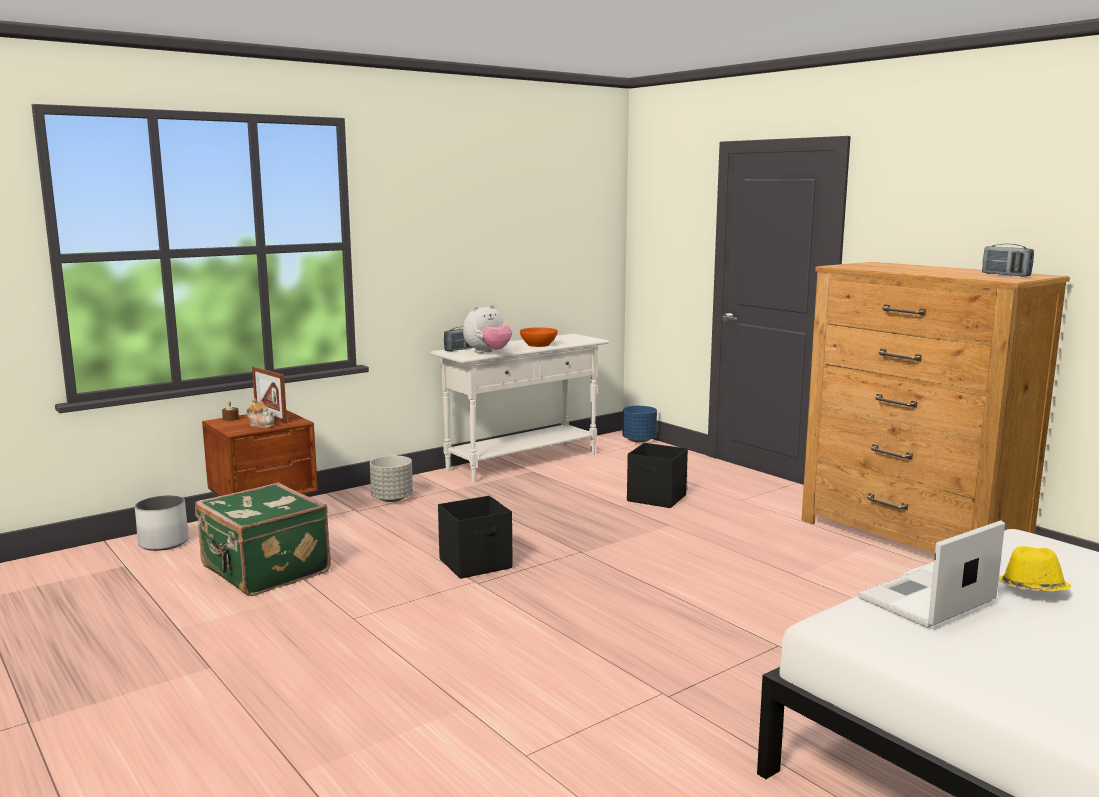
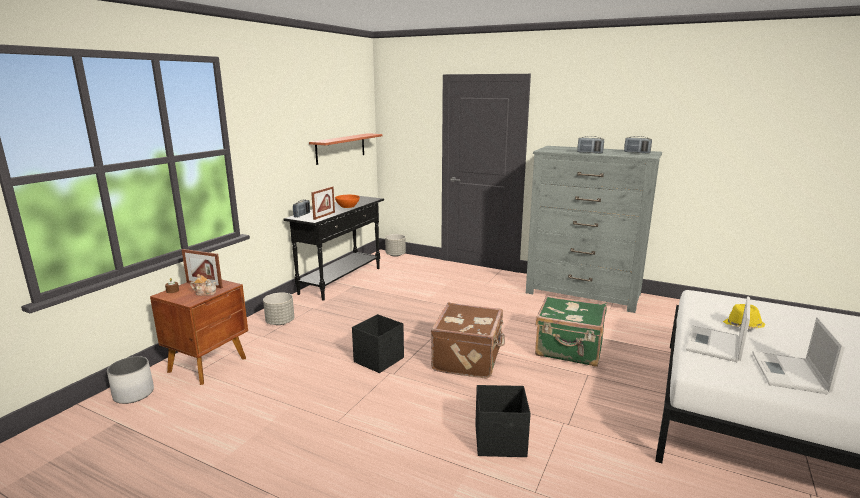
camera: 25 degrees left, 5 degrees up
(264, 571) = (238, 400): green suitcase -> green suitcase (569, 350)
(487, 353) = (324, 216): plush toy -> picture frame
(523, 462) = (341, 280): white console table -> black console table
(550, 257) = (340, 148): none -> shelf
(605, 588) = (468, 359): none -> brown suitcase
(639, 440) = (395, 255): blue planter -> grey planter
(657, 498) = (441, 292): black storage box -> black storage box (501, 442)
(910, 271) = (589, 153): none -> radio
(911, 537) = (583, 293): brown dresser -> grey dresser
(1008, 661) = (790, 373): none -> laptop

